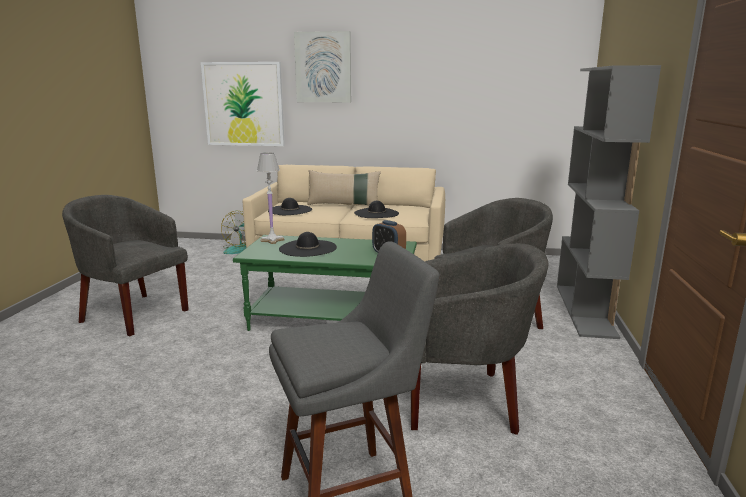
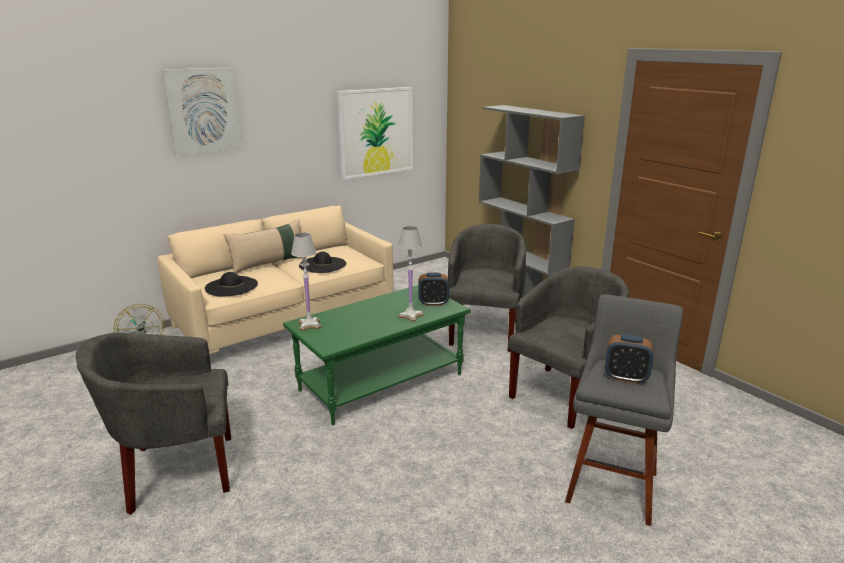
camera: 45 degrees left, 5 degrees up
(243, 104) = (98, 166): picture -> picture (376, 132)
(308, 248) = (361, 321): black hat -> none
(329, 339) = (626, 377): none -> alarm clock
(349, 256) = (411, 316): none -> white table lamp

